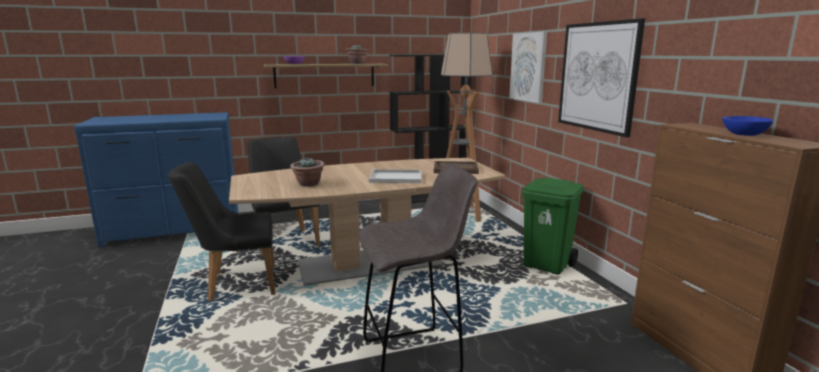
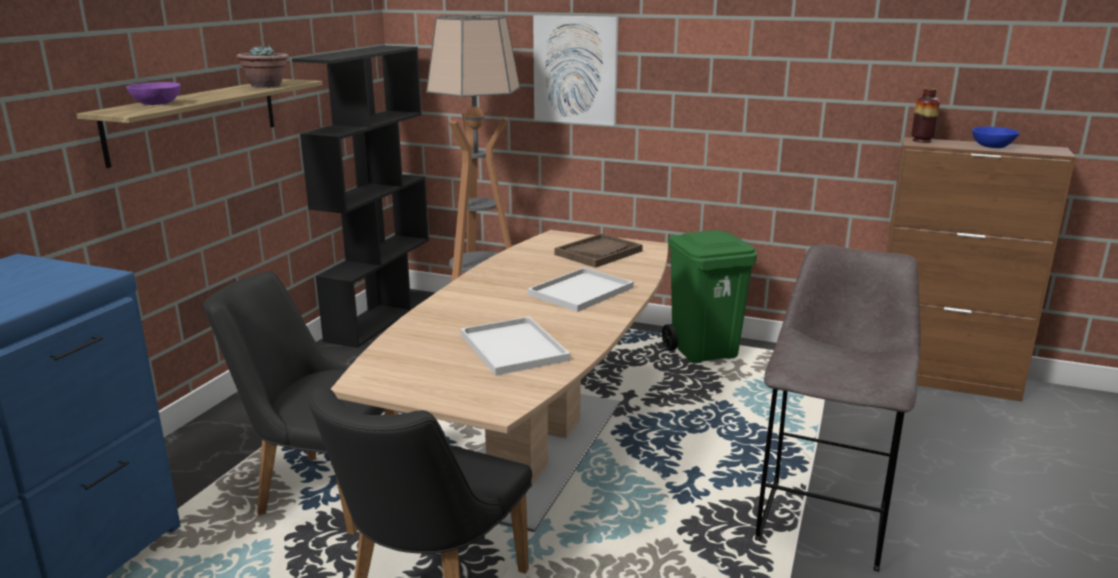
camera: 50 degrees left, 5 degrees up
(308, 184) = (515, 348): potted plant -> white tray
(597, 77) = (735, 85): picture -> none
(692, 125) = (922, 141): none -> vase

